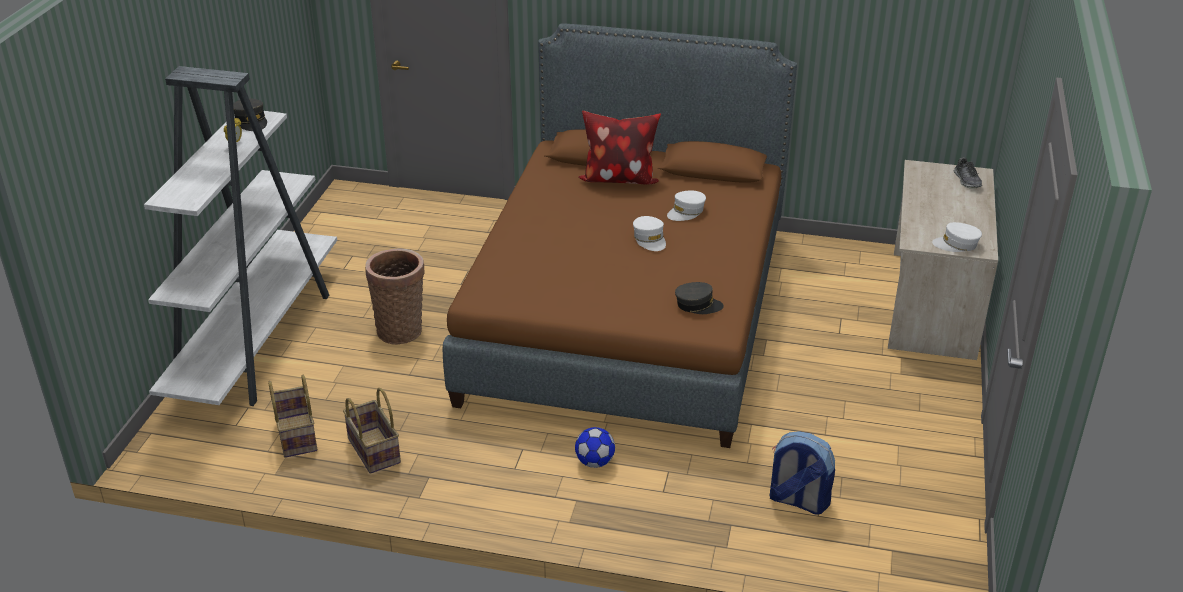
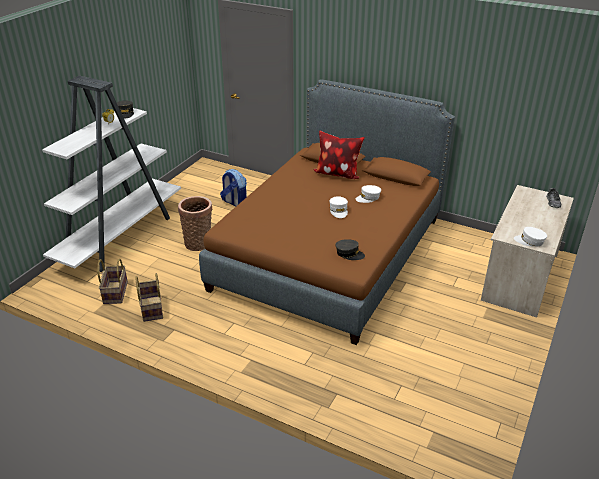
camera: 15 degrees right, 0 degrees up
(595, 462) = (272, 338): football -> none
(797, 501) = (385, 386): backpack -> backpack (234, 203)

